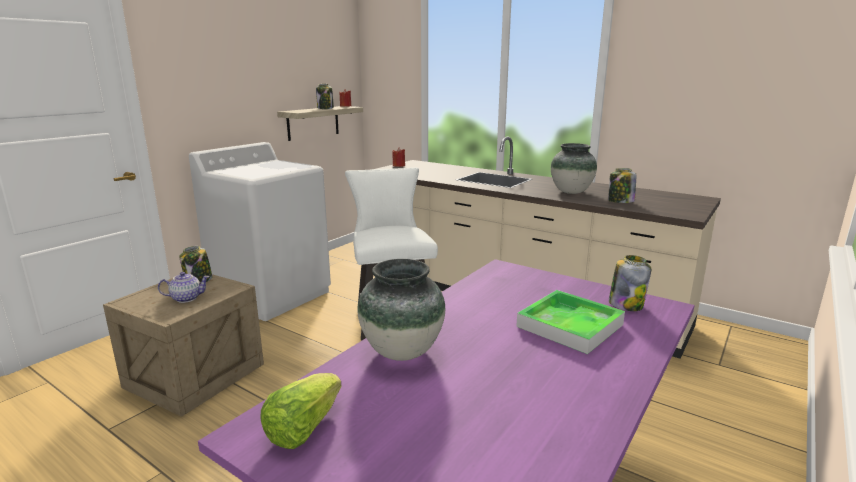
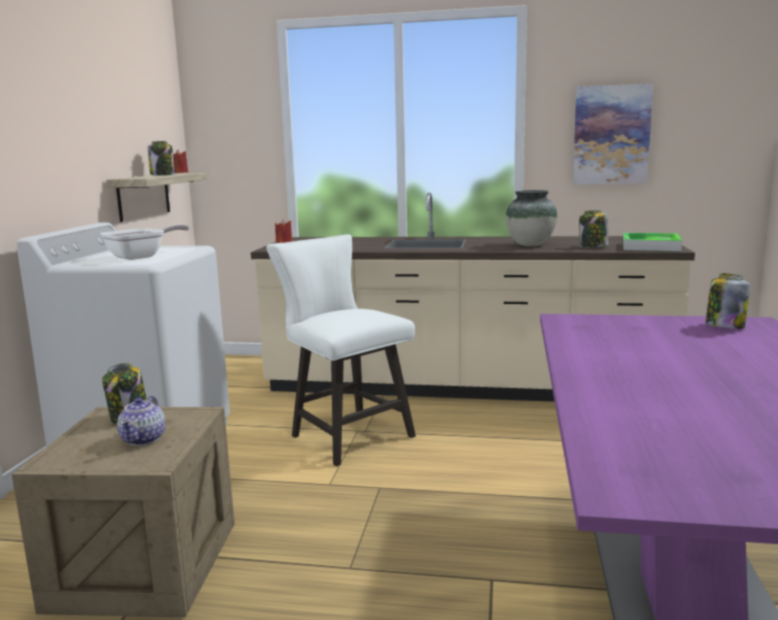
camera: 25 degrees left, 5 degrees down
(186, 298) = (144, 439): teapot -> teapot turned 135 degrees clockwise
(262, 171) = (142, 256): none -> frying pan
(303, 428) = (660, 474): lettuce -> none
(402, 351) = (616, 397): vase -> none
(569, 325) = (713, 348): tray -> tray (650, 246)
(685, 95) = (611, 135): none -> picture

